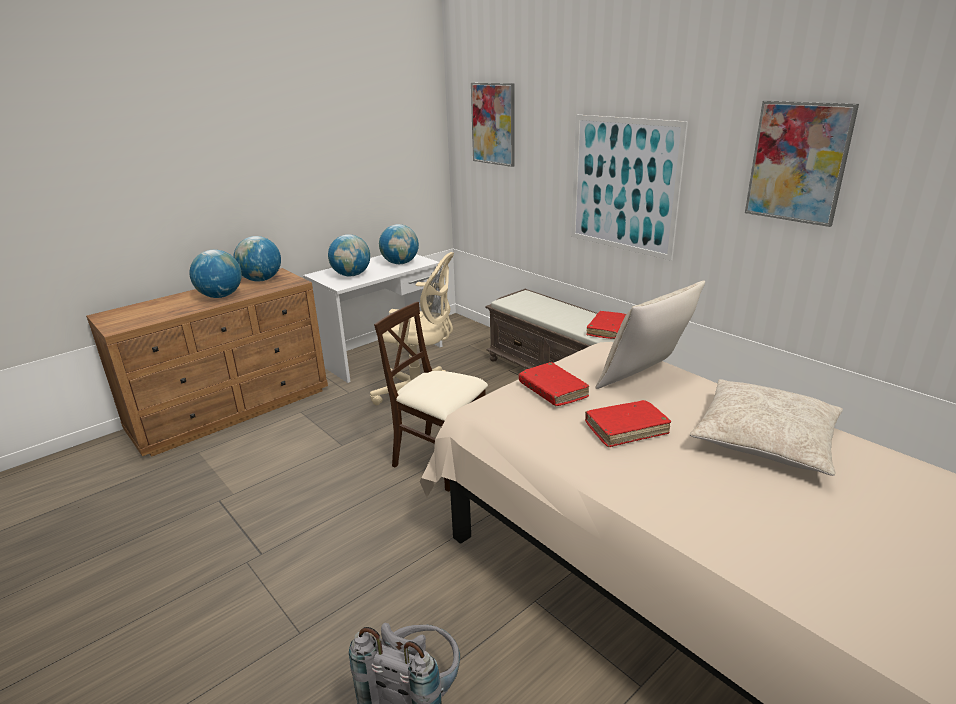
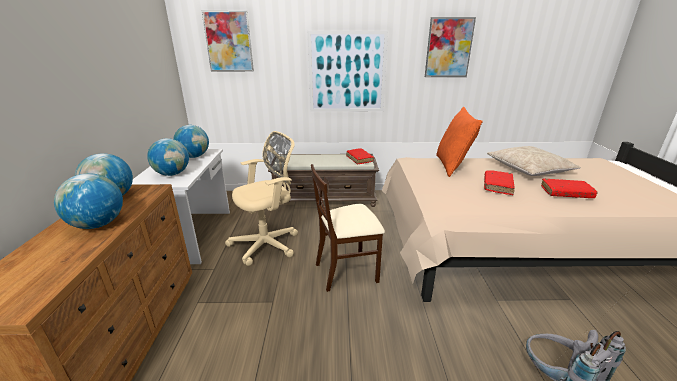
camera: 50 degrees left, 0 degrees up
(553, 391) = (439, 185): red book -> red book (566, 193)
(645, 379) = (452, 166): beige pillow -> orange pillow

